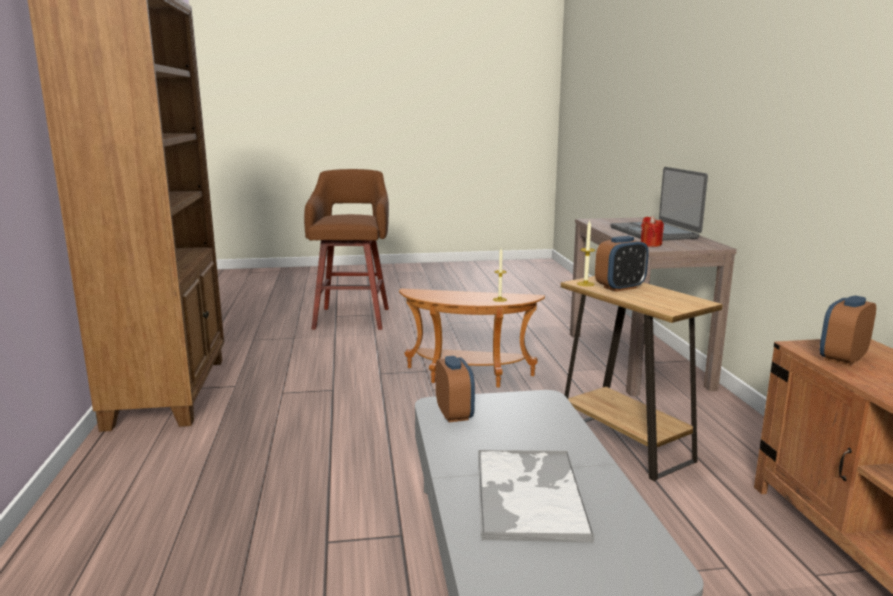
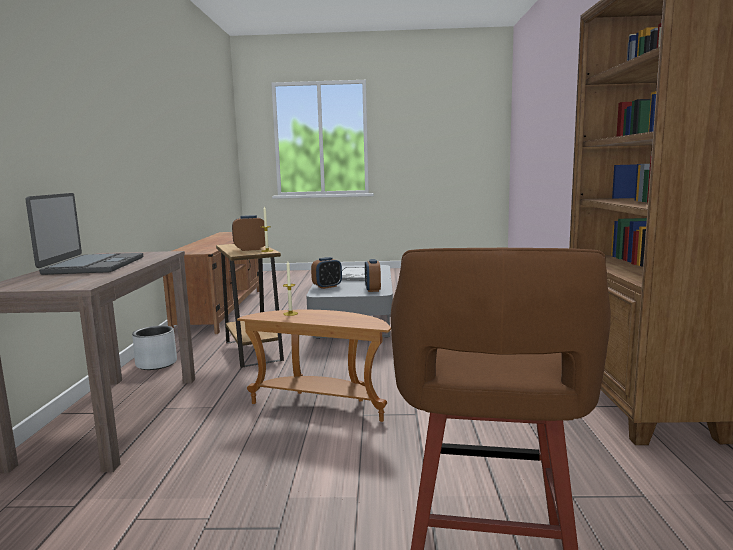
camera: 170 degrees left, 5 degrees down
(650, 244) = (153, 255): red candle -> none
(718, 414) = (156, 364): none -> grey planter
(842, 359) = (204, 249): alarm clock -> alarm clock (327, 286)

